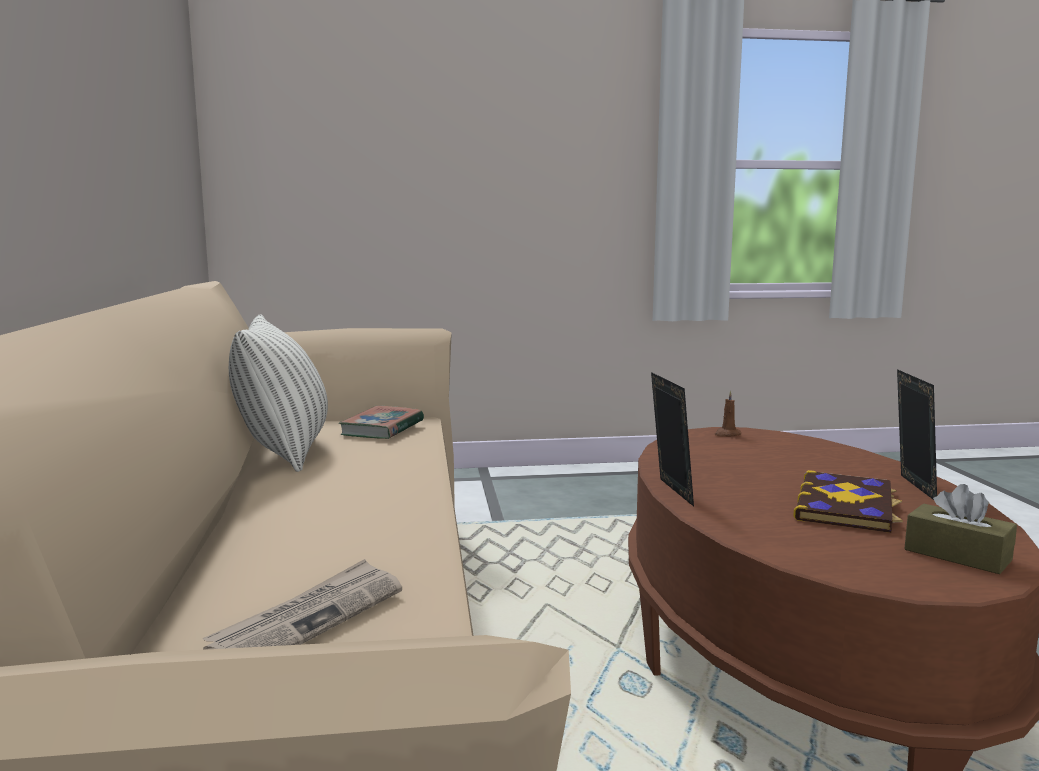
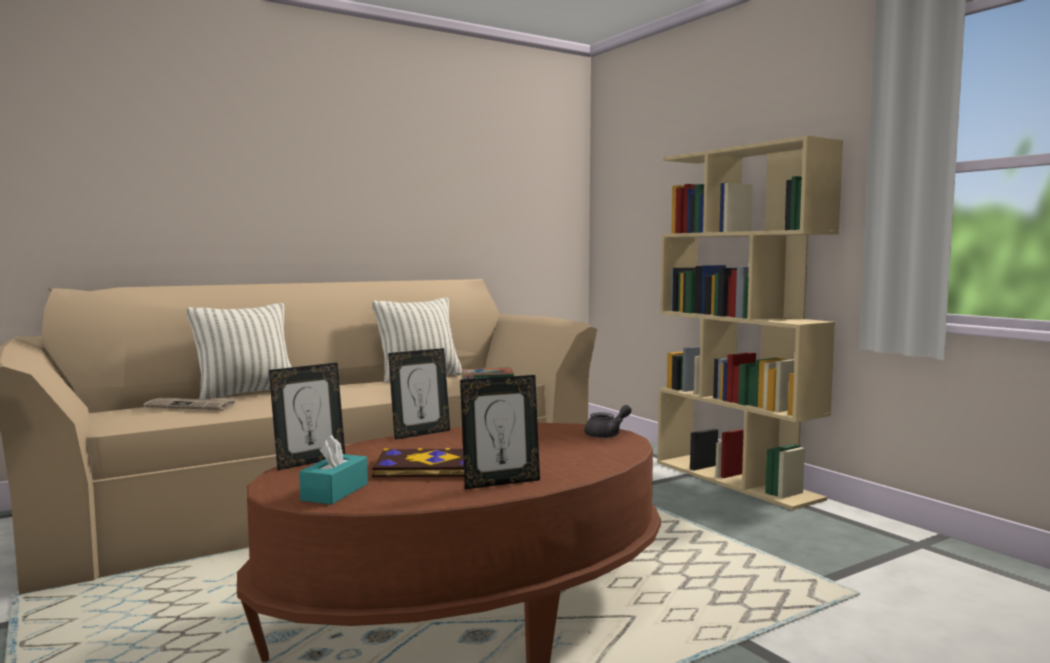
camera: 65 degrees right, 5 degrees down
(233, 567) = (246, 394): none -> pillow
(526, 474) = (736, 480): none -> beige bookcase
(727, 434) = (607, 435): brown candle -> grey teapot
(803, 557) = (309, 462): none -> picture frame
(957, 555) = (335, 492): brown tissue box -> turquoise tissue box

